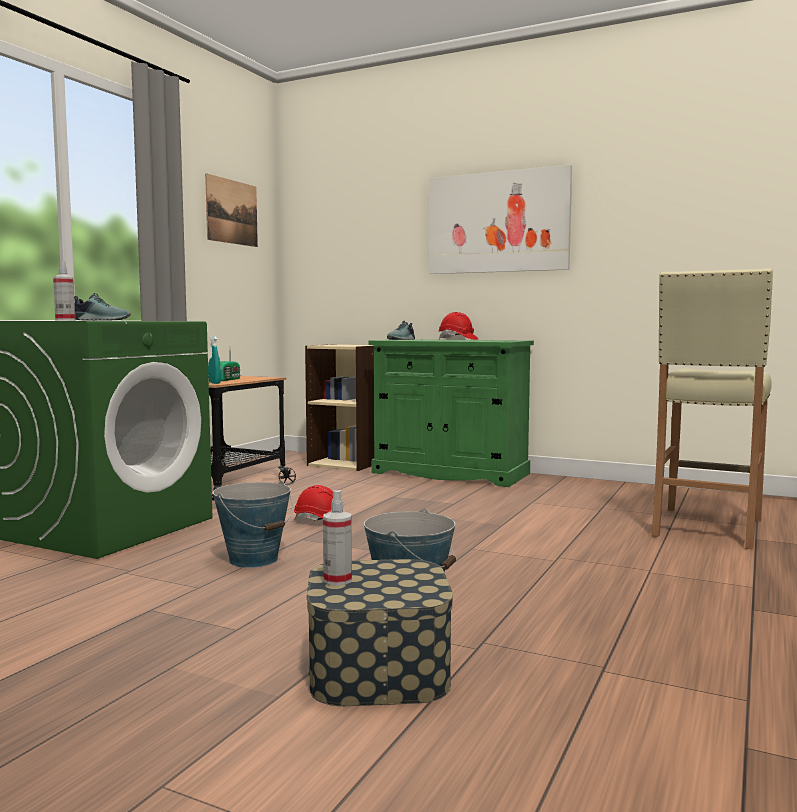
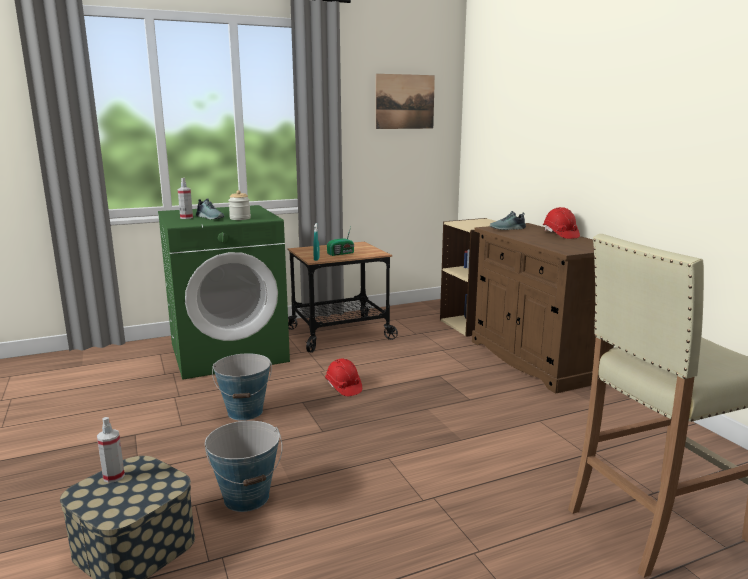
camera: 40 degrees right, 10 degrees up
(147, 320) = (240, 218): none -> jar
(450, 473) = (535, 360): green cabinet -> brown cabinet
(497, 222) = (612, 116): picture -> none

